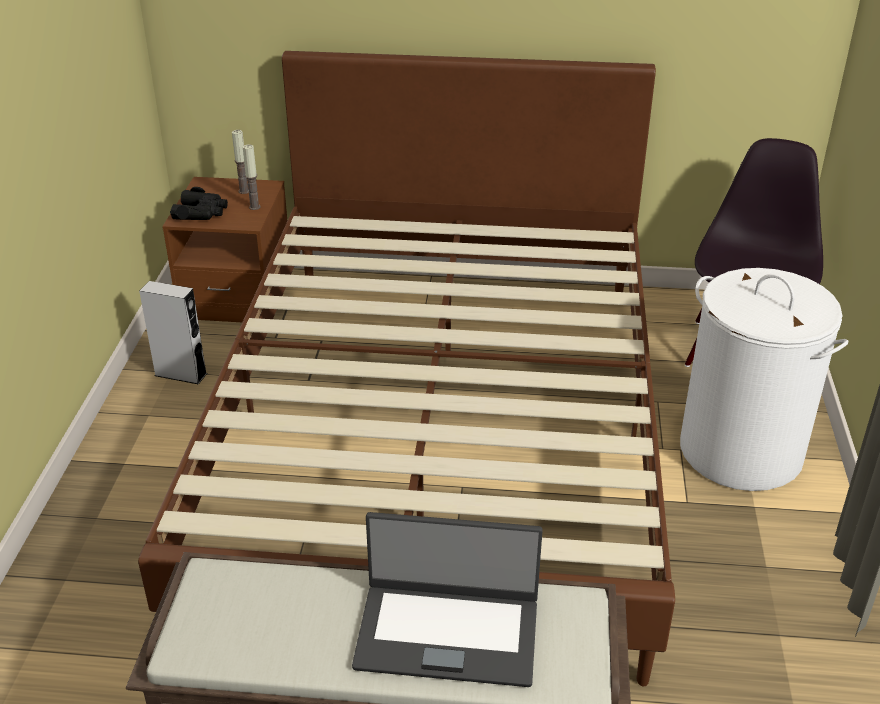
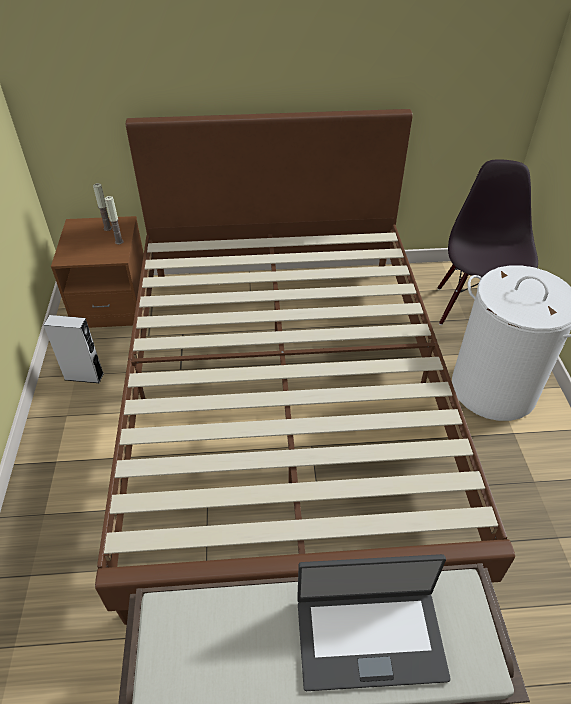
camera: 10 degrees left, 10 degrees up
(201, 212) = (78, 251): black binoculars -> none

